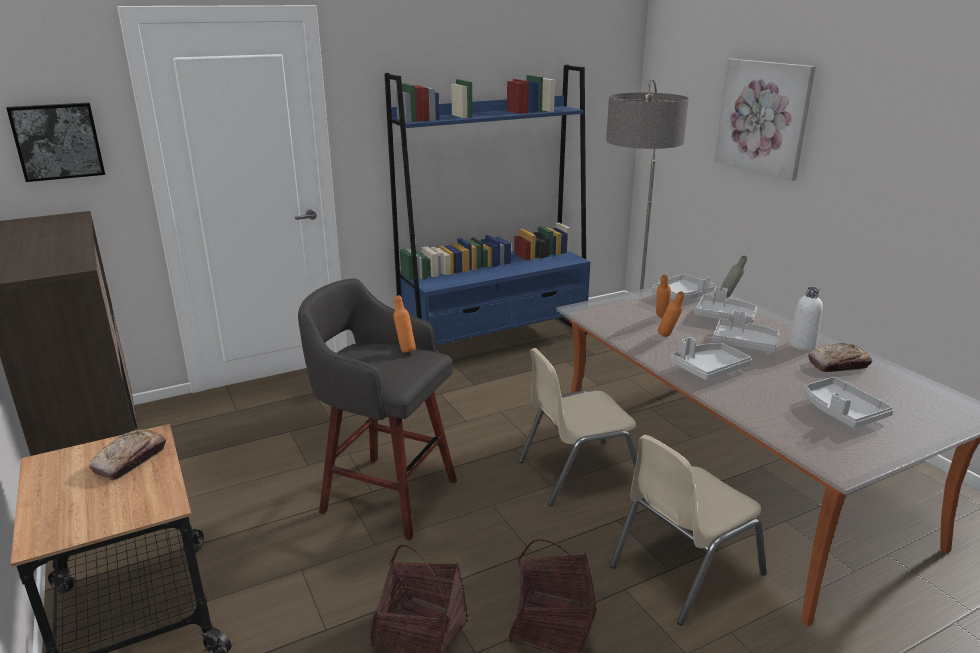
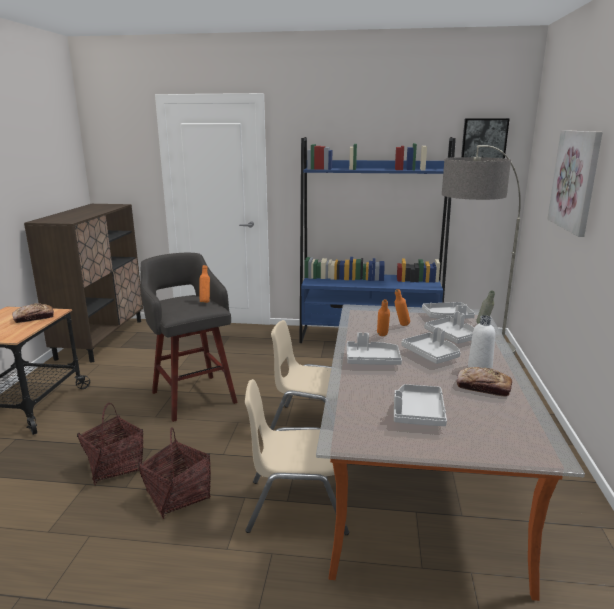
camera: 35 degrees right, 5 degrees down
(57, 141) = (122, 165): picture -> picture (484, 140)

